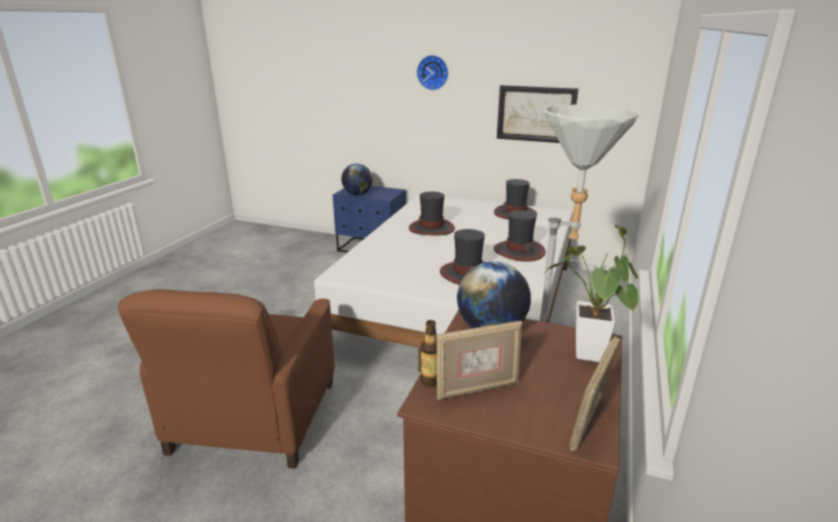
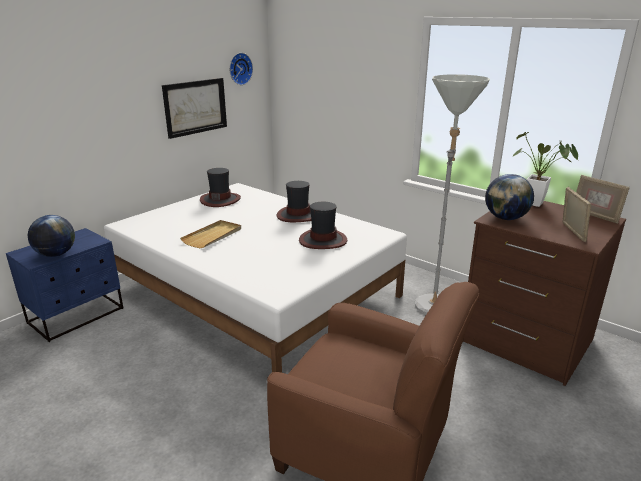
camera: 70 degrees left, 0 degrees up
(430, 381) = (566, 241): bottle -> none
(432, 228) = (213, 236): hat -> beige tray
(433, 72) = (90, 82): wall clock -> wall clock (239, 68)

